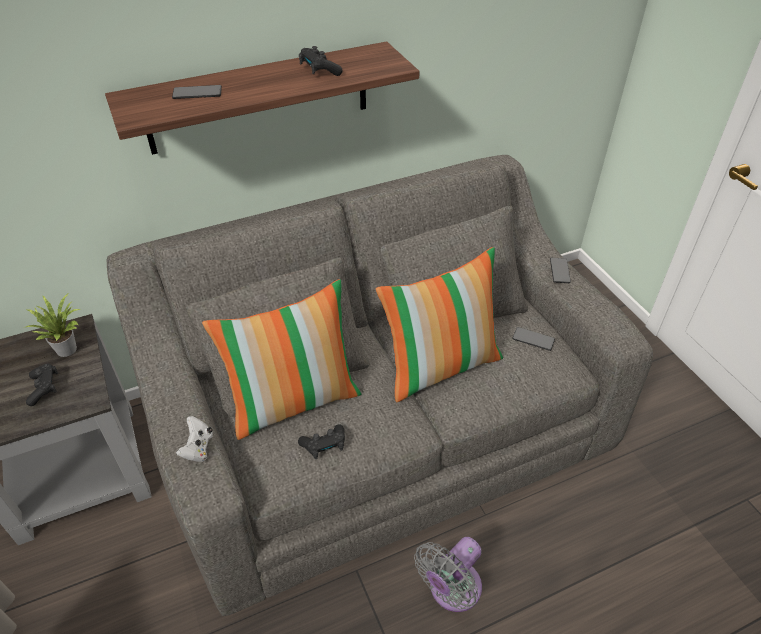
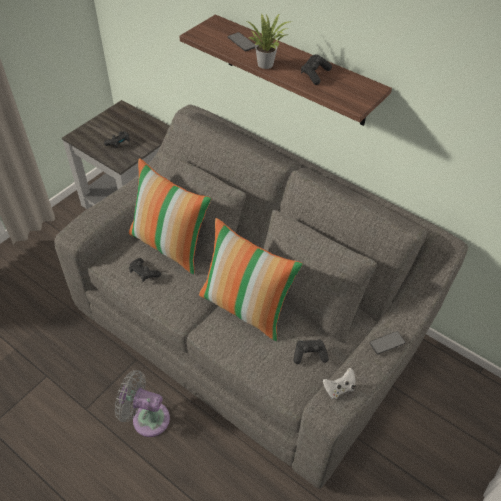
camera: 60 degrees right, 5 degrees up
(67, 347) = (149, 135): potted plant -> potted plant (267, 63)
(198, 448) = (101, 215): white game controller -> white game controller (339, 388)
(533, 339) = (309, 354): phone -> black game controller

